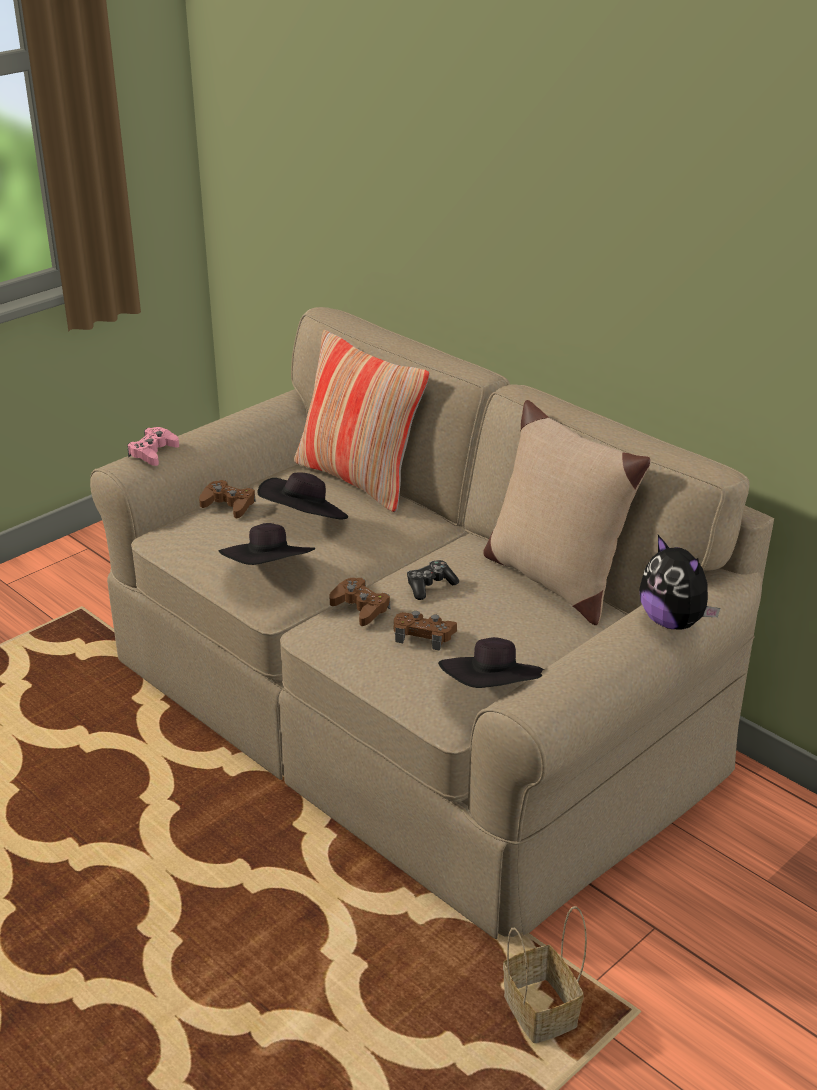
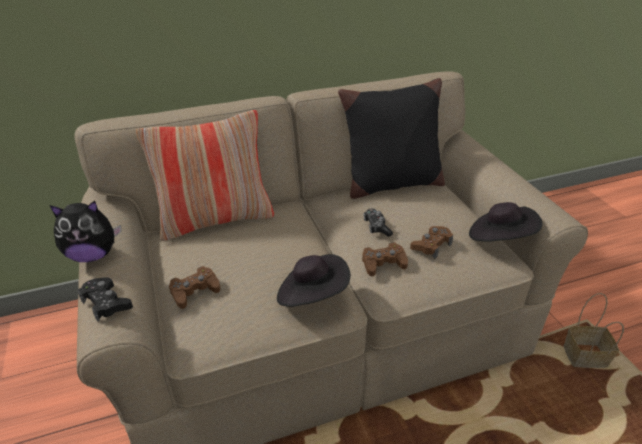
camera: 65 degrees left, 5 degrees up
(153, 452) = (106, 303): pink game controller -> black game controller
(304, 521) = (255, 257): black hat -> none
(554, 579) = (390, 184): beige pillow -> black pillow
(673, 622) = (489, 153): plush toy -> plush toy (93, 255)

